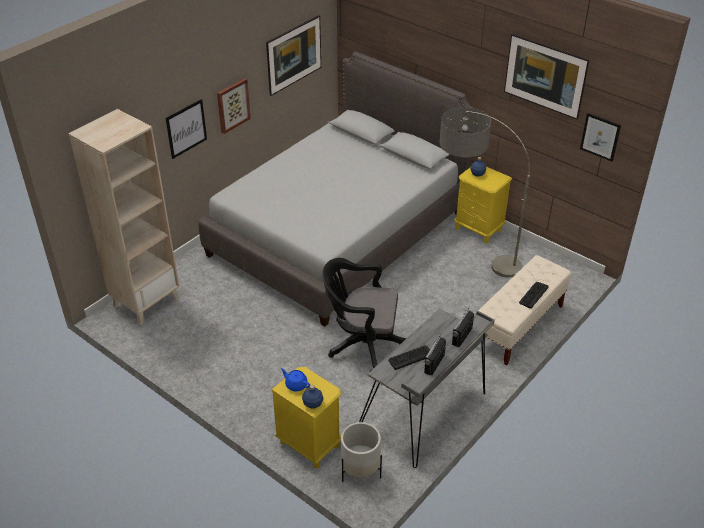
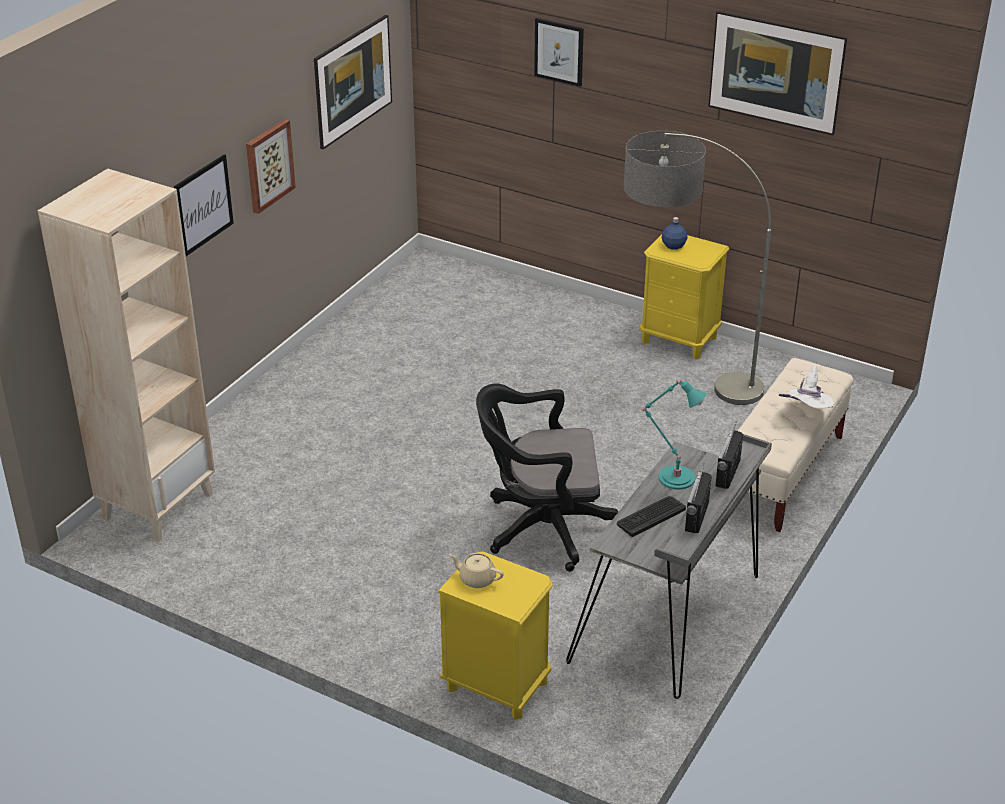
camera: 10 degrees left, 5 degrees down
(296, 385) = (476, 579): blue teapot -> beige teapot
(312, 403) = (512, 602): blue bottle -> none
(338, 233) = (454, 368): grey bed -> none
(360, 470) = (590, 714): white planter -> none
(432, 332) = (673, 477): none -> turquoise table lamp
(533, 295) = (806, 414): keyboard -> white hat
(600, 136) = (873, 158): picture -> picture (559, 51)

